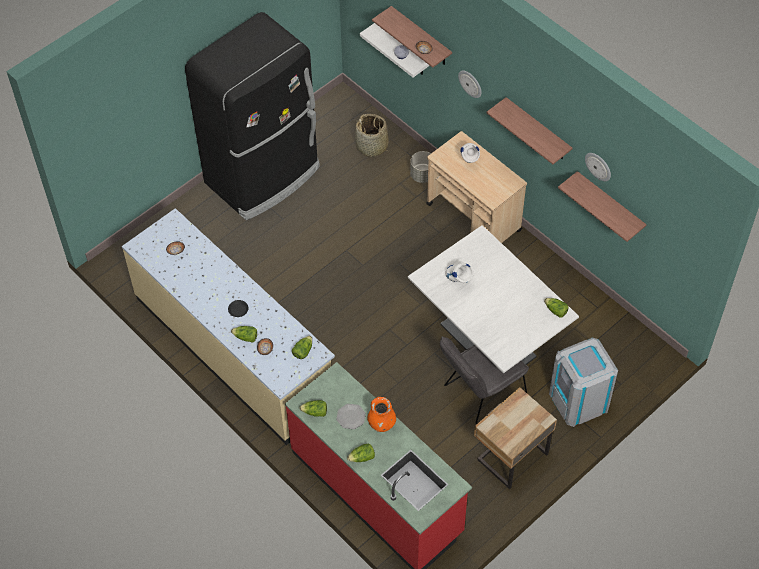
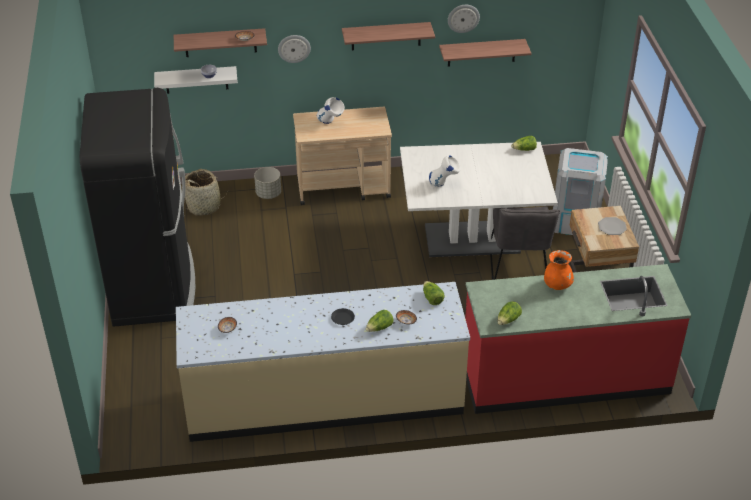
camera: 55 degrees left, 15 degrees down
(351, 417) = (533, 300): plate -> plate (612, 227)
(362, 457) = (583, 313): lettuce -> none

